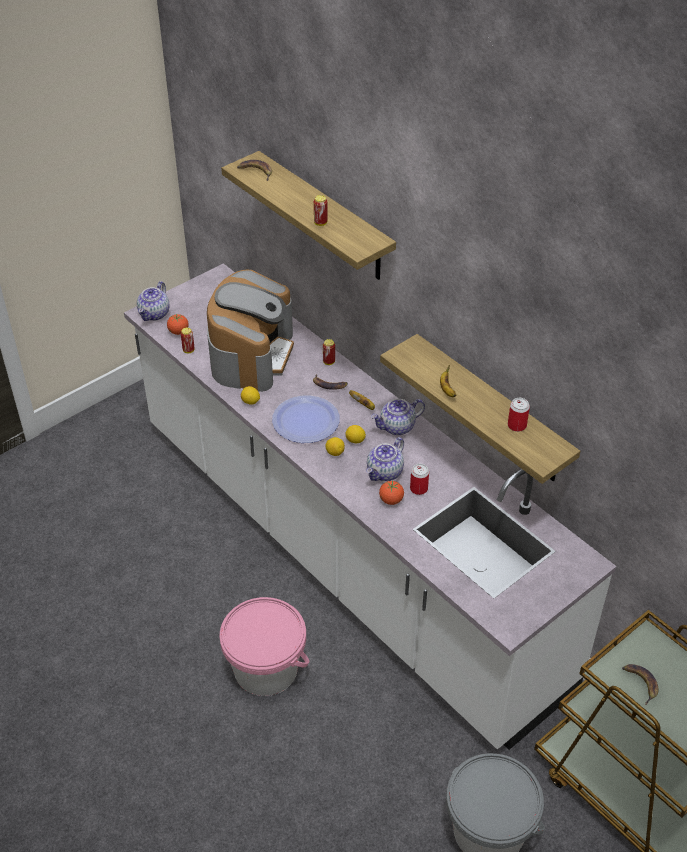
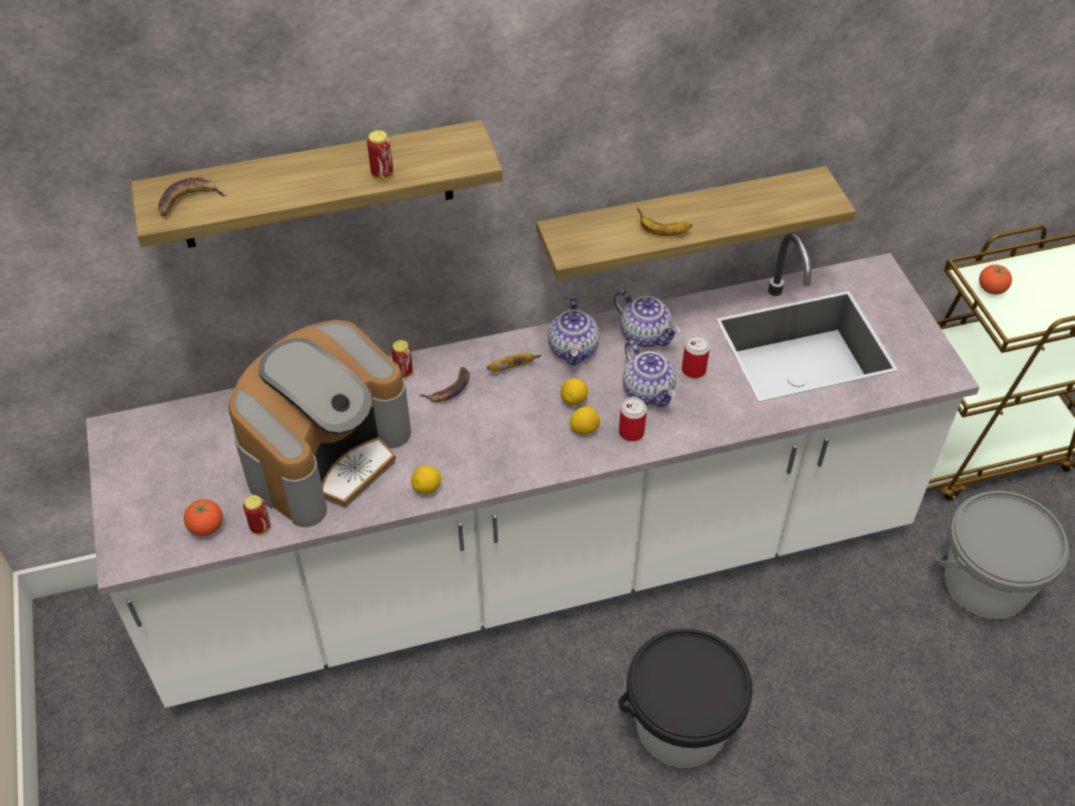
camera: 65 degrees left, 5 degrees up
(154, 314) = (138, 546): teapot -> teapot (645, 335)
(251, 355) = (326, 453): coffee machine -> coffee machine turned 90 degrees clockwise
(266, 668) = (681, 724): pink bucket -> black bucket
(306, 420) = (504, 438): plate -> none
(391, 500) = (700, 403): tomato -> tomato (991, 289)
(517, 425) = (760, 198): can -> can (631, 432)
(640, 683) = (1030, 310): banana -> none

